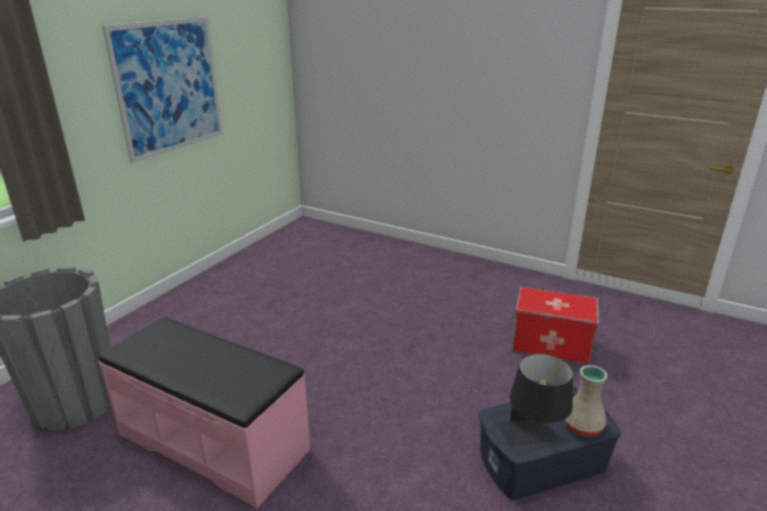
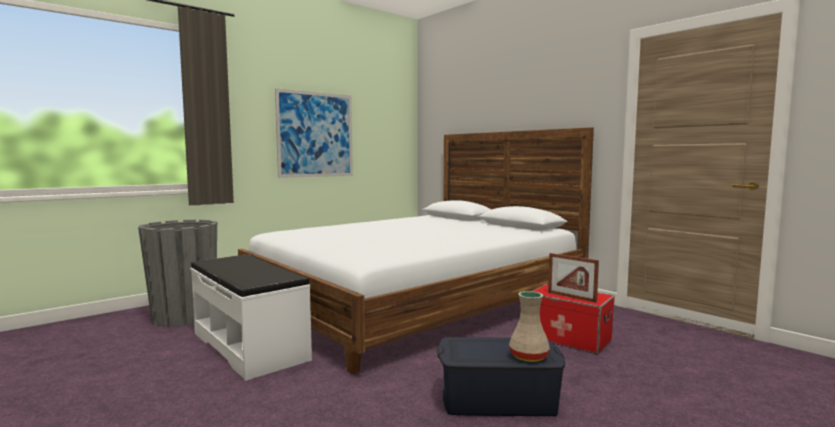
camera: 20 degrees right, 20 degrees down
(214, 441) = (250, 346): pink bench -> white bench
(360, 310) = (418, 302): none -> bed
(533, 440) = (473, 356): black table lamp -> none
(562, 310) = (571, 297): none -> picture frame

